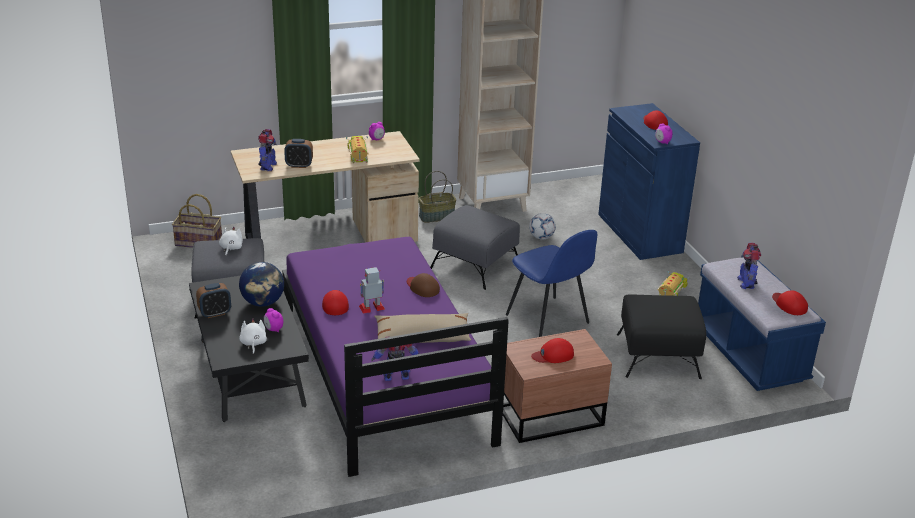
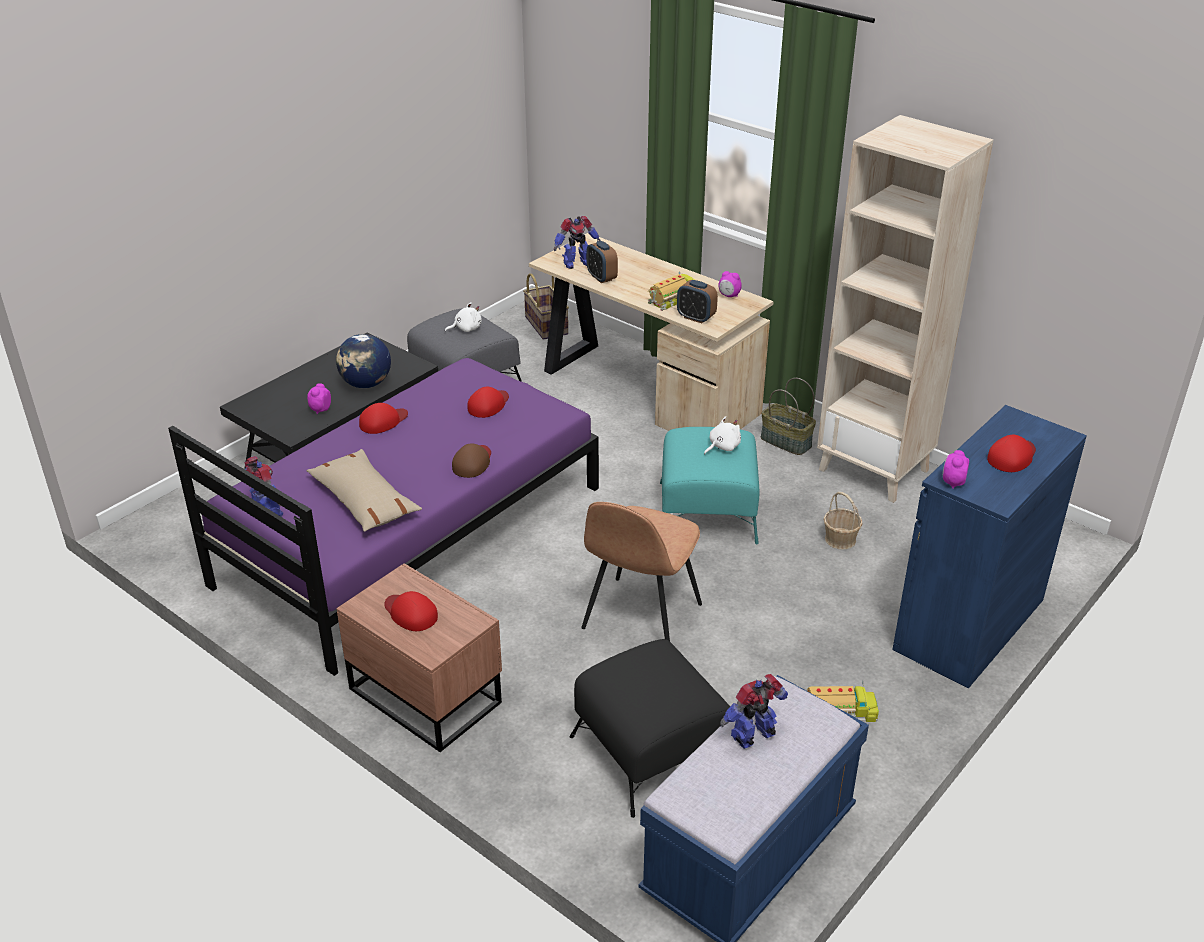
camera: 60 degrees right, 5 degrees up
(215, 313) = (323, 367): alarm clock -> alarm clock (696, 318)
(253, 344) = (284, 409): white plush toy -> white plush toy (722, 447)
(372, 307) = (397, 446): toy robot -> none
(475, 265) = (707, 512): grey ottoman -> turquoise ottoman
(541, 237) = (840, 540): football -> basket
(548, 320) = (640, 618): blue chair -> brown chair
(789, 305) = (733, 805): red cap -> red cap (488, 405)

